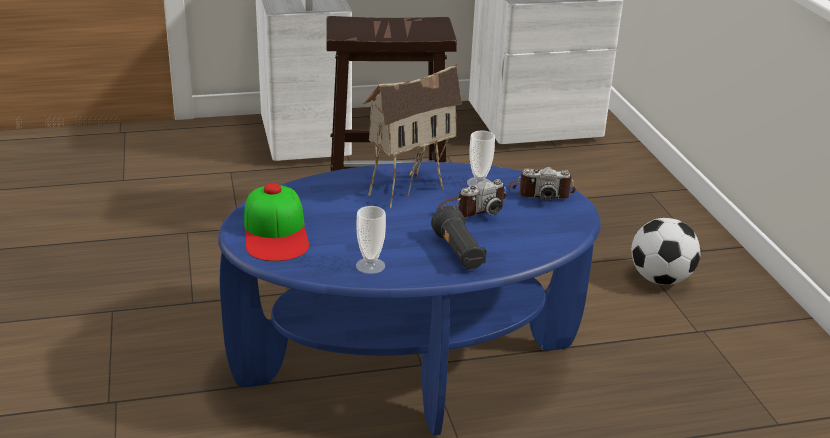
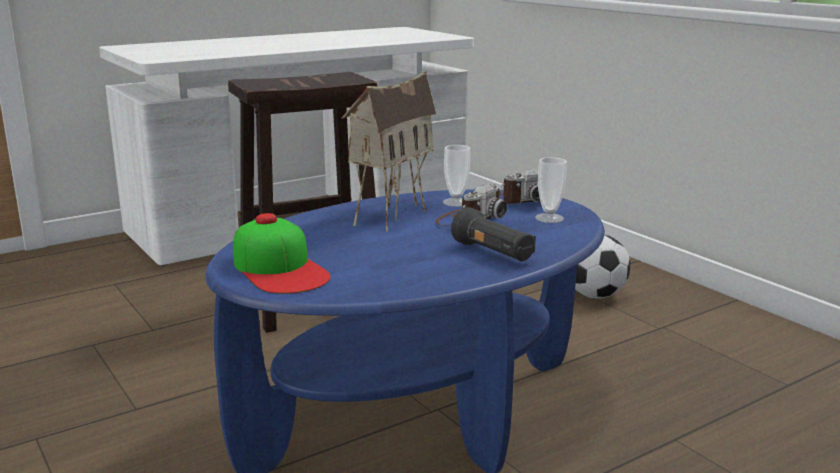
camera: 20 degrees left, 10 degrees down
(370, 266) = (413, 278): cup -> cup (549, 218)

